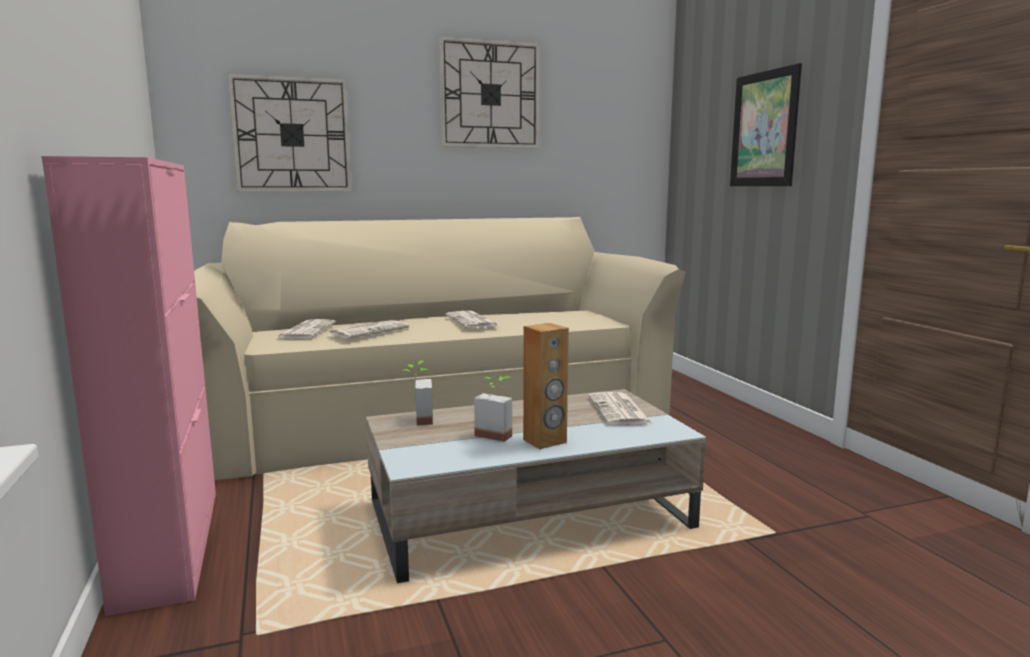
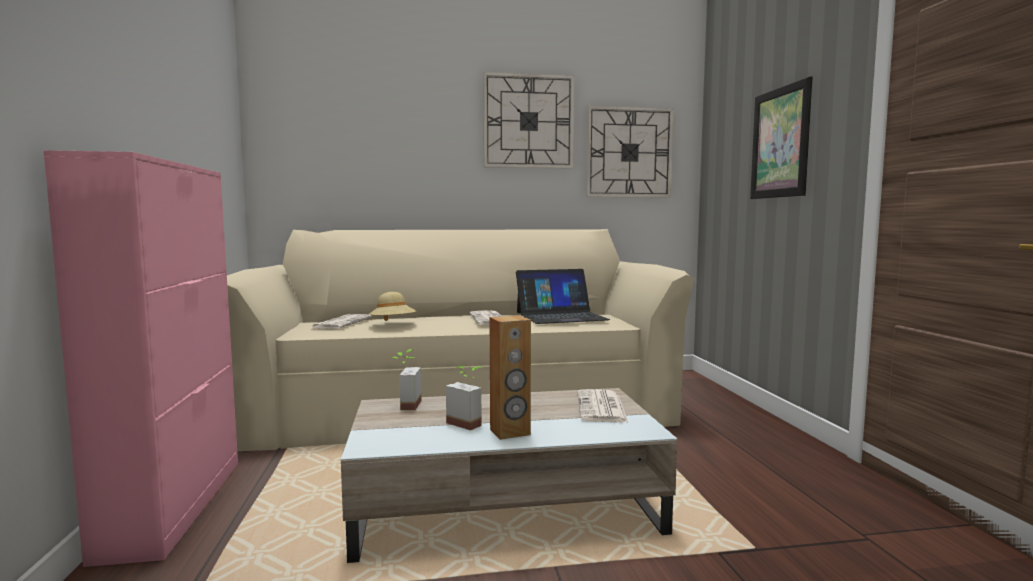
camera: 10 degrees right, 5 degrees down
(292, 135) = (354, 158): wall clock -> wall clock (629, 152)
(369, 330) = (393, 324): newspaper -> beige hat
(543, 314) = (561, 316): none -> laptop

